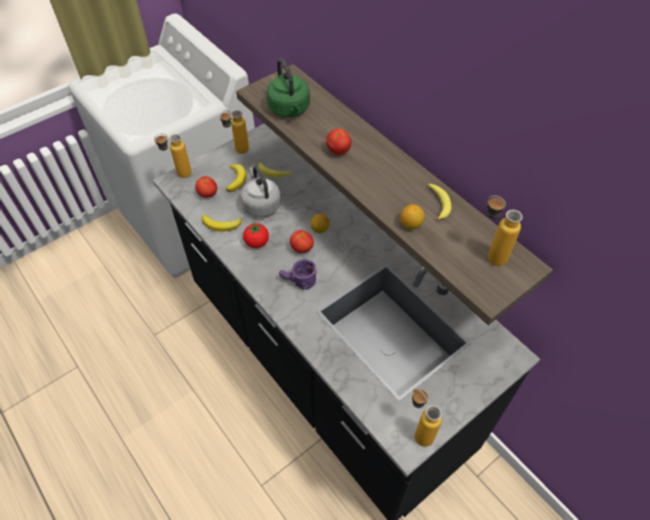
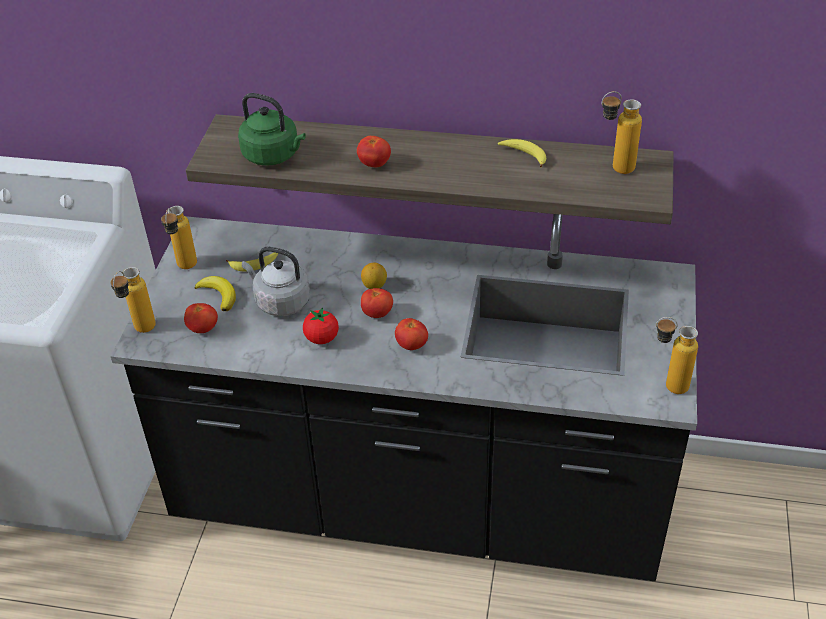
camera: 40 degrees left, 10 degrees down
(221, 225) = (259, 347): banana -> none
(298, 282) = (411, 345): purple mug -> tomato
(411, 224) = (521, 184): lemon -> none

